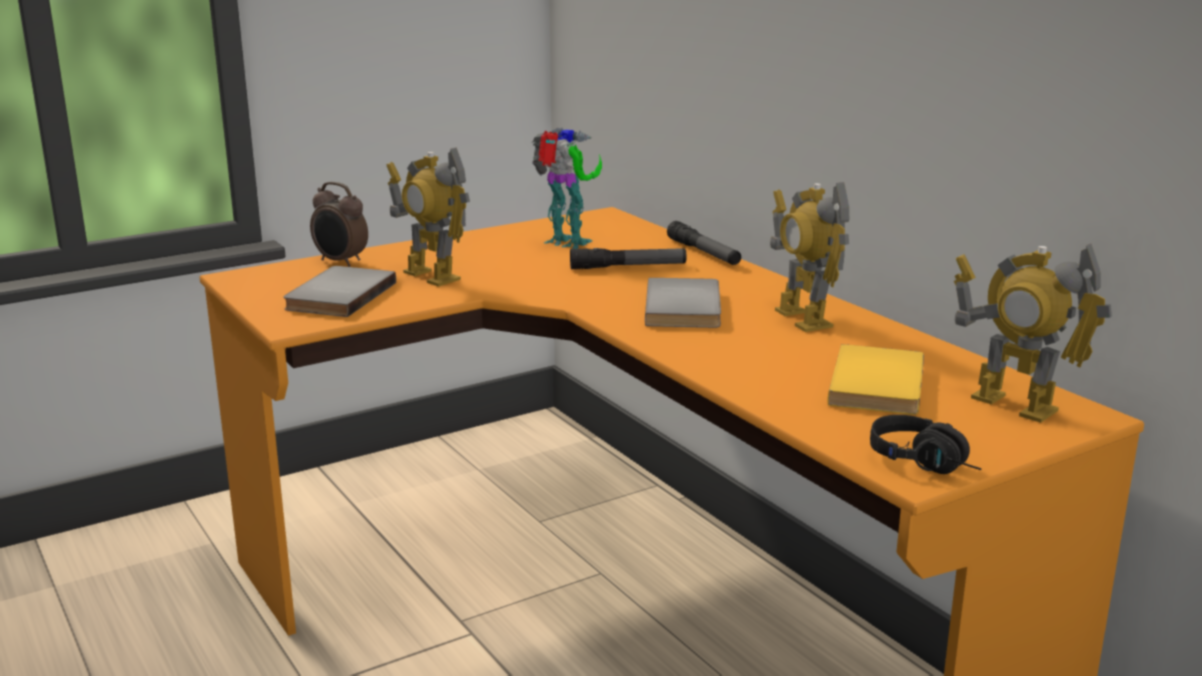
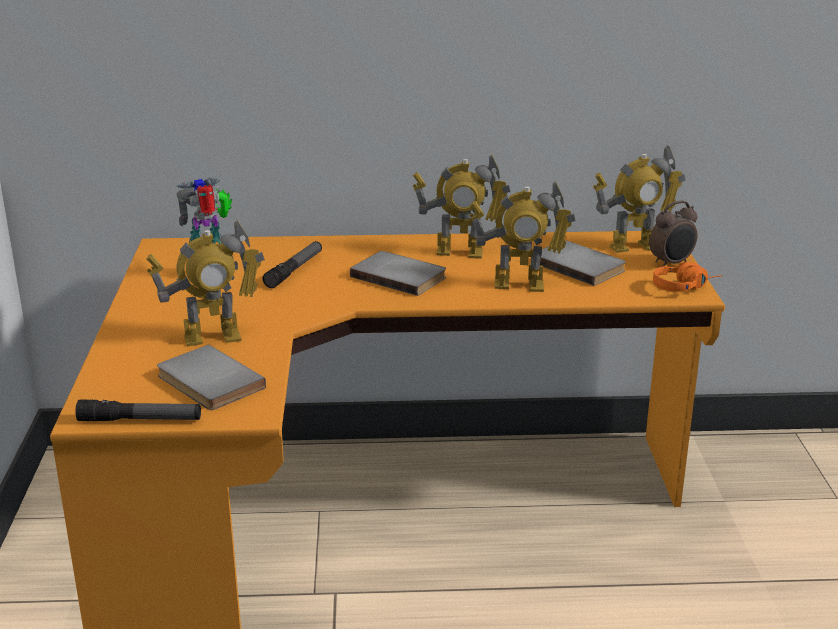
camera: 60 degrees left, 5 degrees up
(340, 262) = (118, 365): alarm clock -> alarm clock (671, 264)
(703, 253) = (300, 241): flashlight -> flashlight (140, 420)
(757, 365) = (519, 285): none -> toy robot
(881, 385) = (580, 265): yellow book -> grey book
(928, 464) = (685, 287): black headphones -> orange headphones

